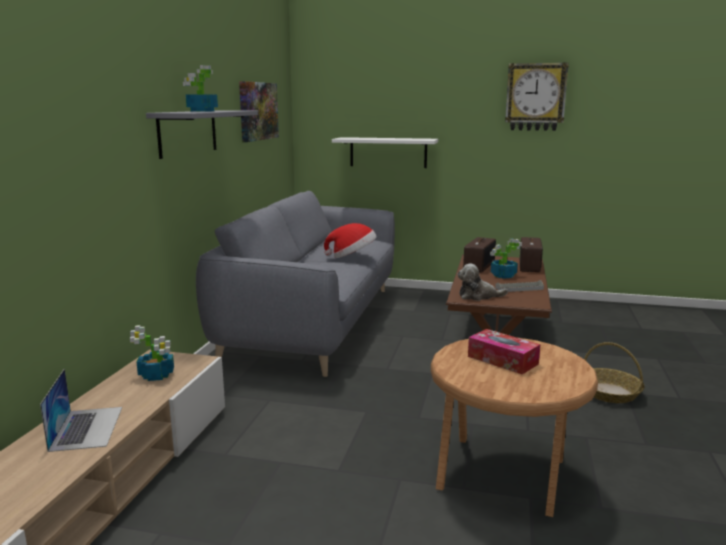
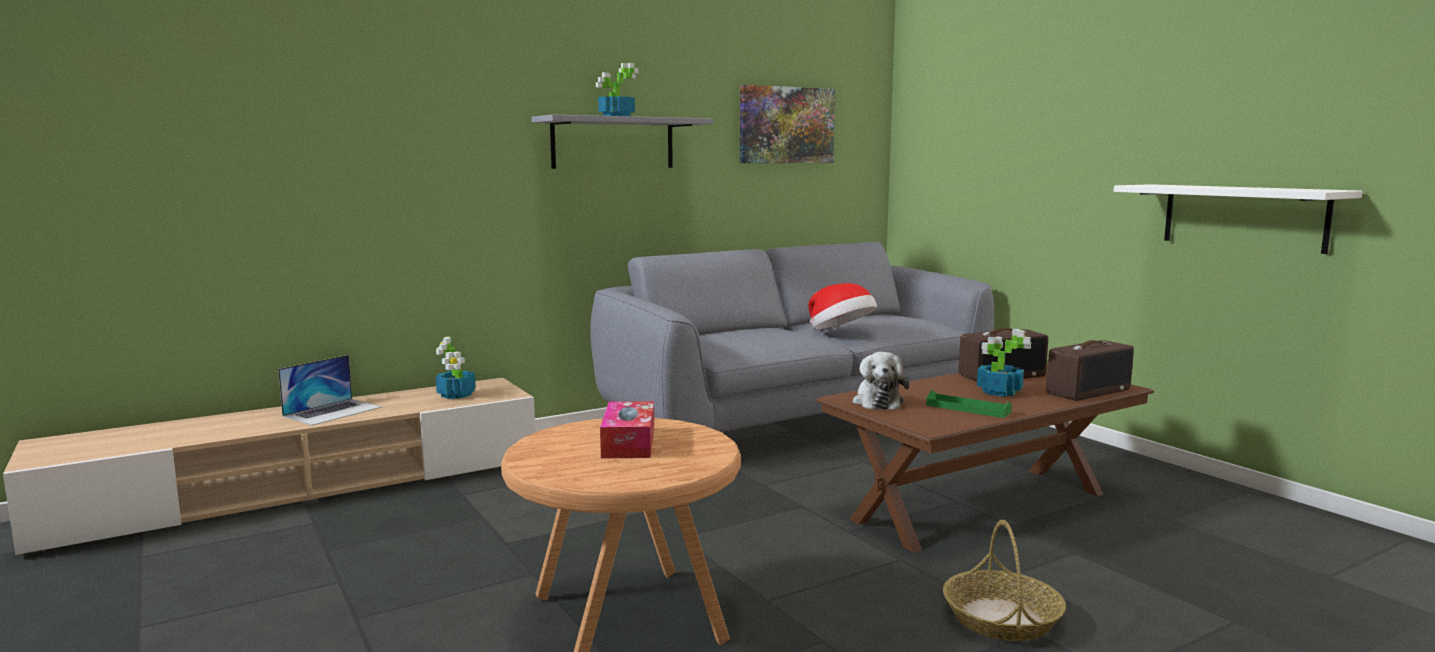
camera: 45 degrees right, 5 degrees down
(388, 152) = (997, 190): white shelf -> white shelf (1243, 217)
(478, 296) = (878, 401): plush toy -> plush toy turned 135 degrees counterclockwise
(519, 288) = (968, 408): grey tray -> green tray
(535, 97) = (1227, 89): wall clock -> none

